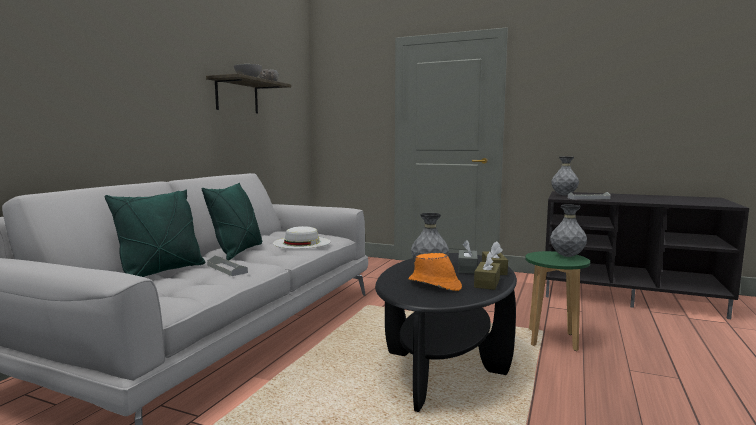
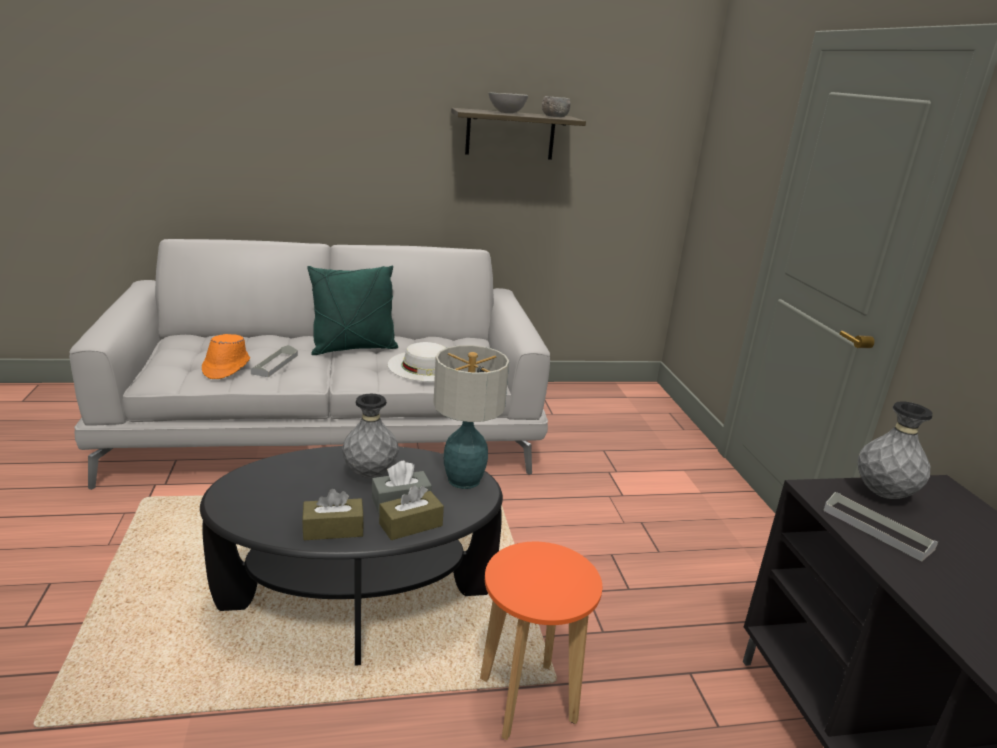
camera: 55 degrees right, 15 degrees up
(161, 272) = (248, 343): green pillow -> none
(434, 285) = (297, 491): orange hat -> orange hat (226, 368)
(455, 256) = (465, 480): none -> table lamp
(551, 340) = (527, 699): green stool -> orange stool
(567, 256) = (567, 588): grey vase -> none

